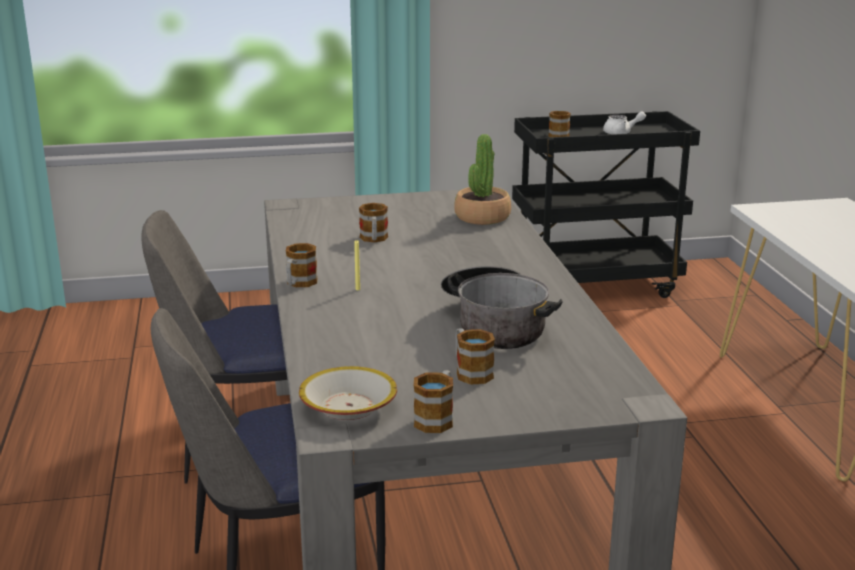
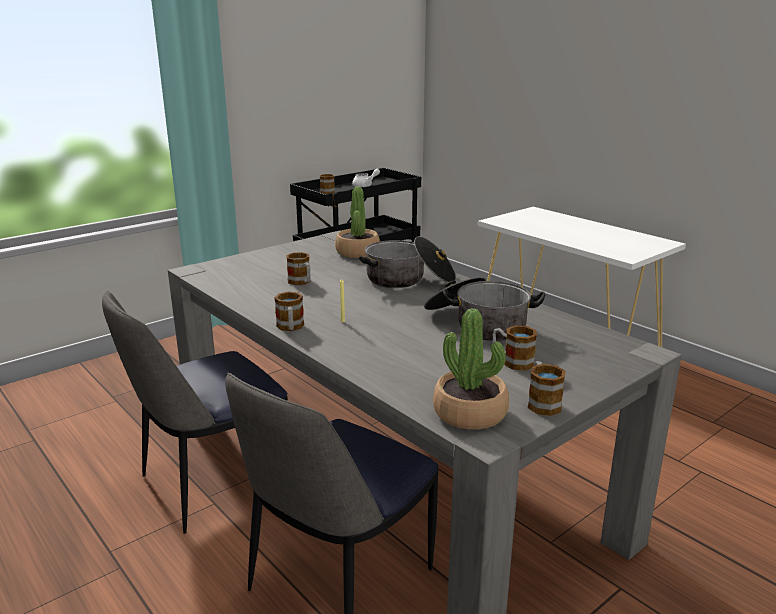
camera: 30 degrees left, 0 degrees up
(349, 407) = (470, 413): bowl -> potted plant
(493, 260) = (409, 280): none -> cooking pot

